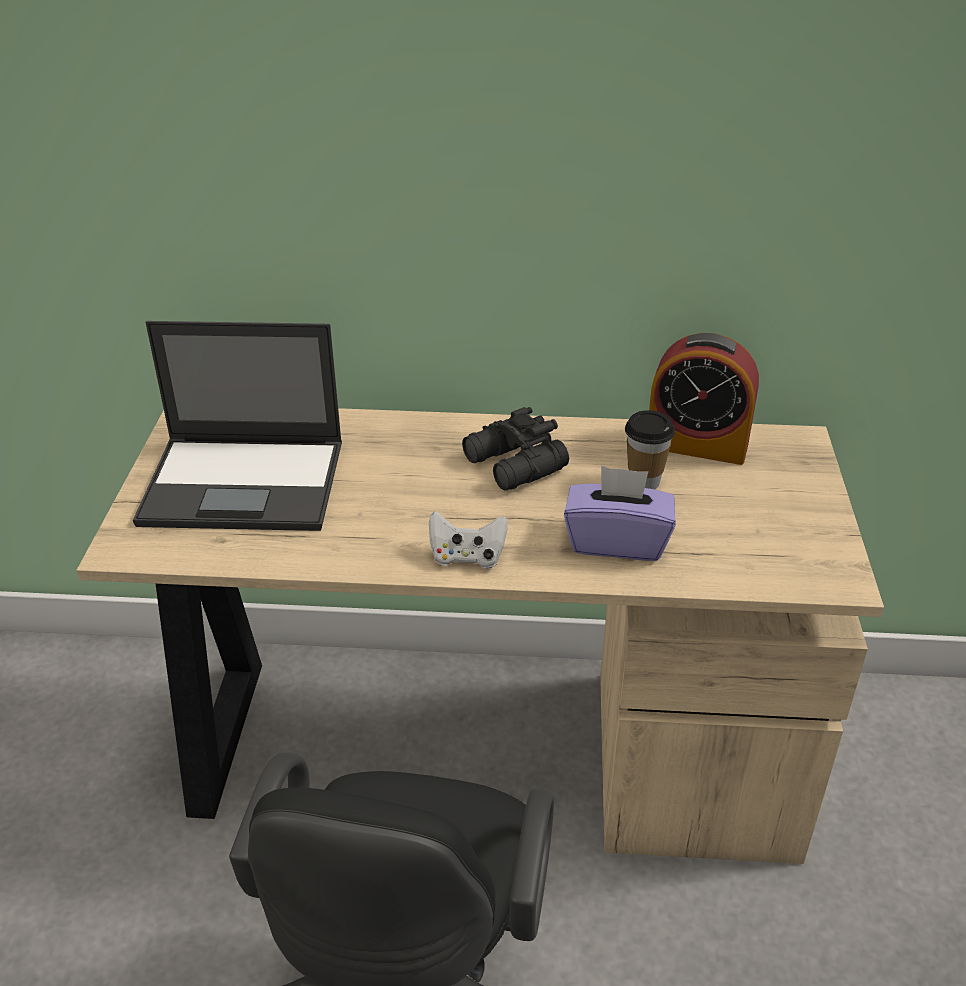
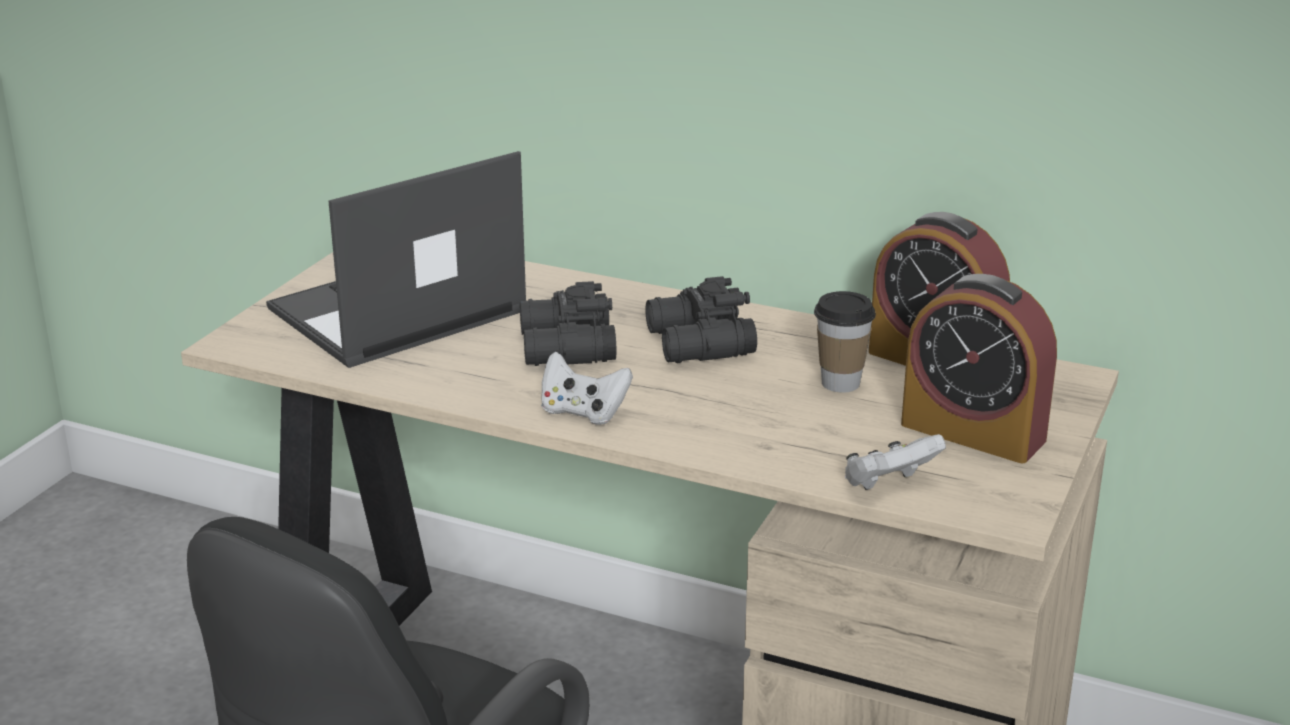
camera: 20 degrees right, 10 degrees down
(246, 483) = (395, 311): laptop -> laptop turned 120 degrees clockwise
(411, 492) = (564, 348): none -> black binoculars
(617, 541) = (764, 429): purple tissue box -> none
(741, 574) = (888, 485): none -> white game controller
(767, 508) = (973, 432): none -> alarm clock

